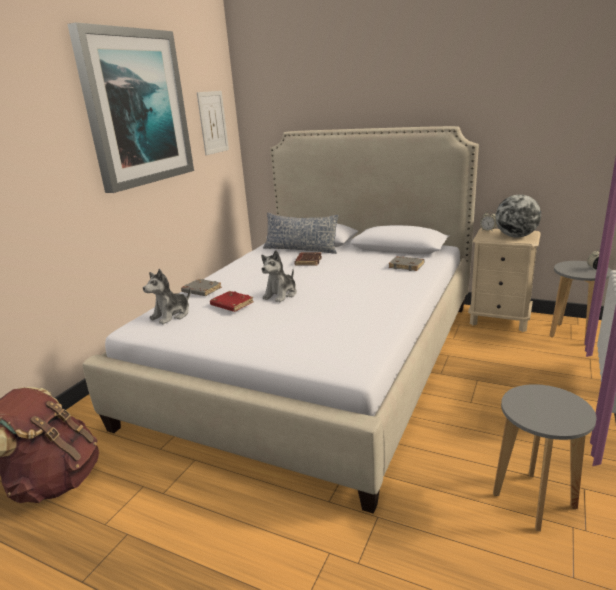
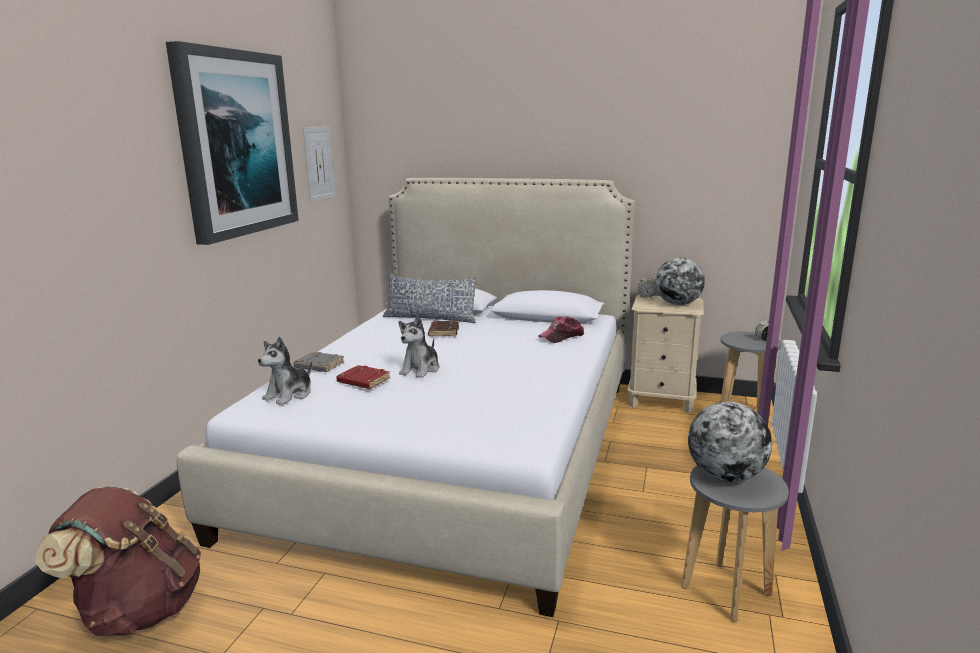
camera: 10 degrees left, 5 degrees down
(407, 266) = (561, 336): grey book -> cap
(535, 402) = (725, 476): none -> globe

